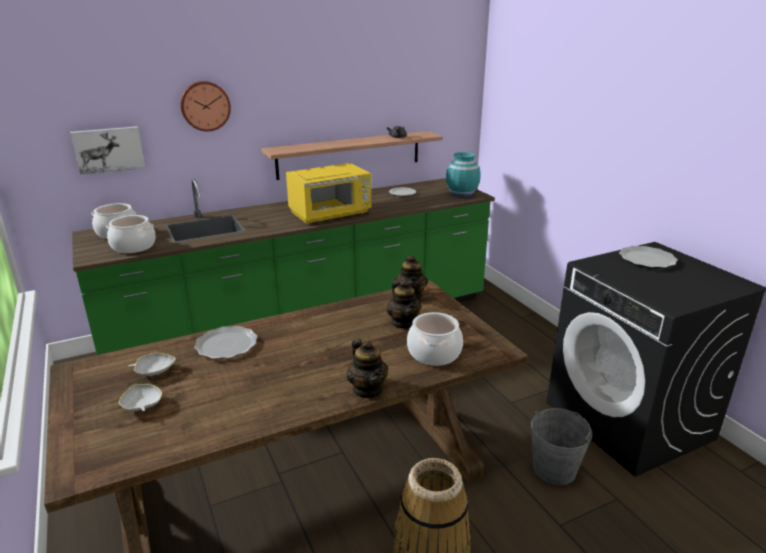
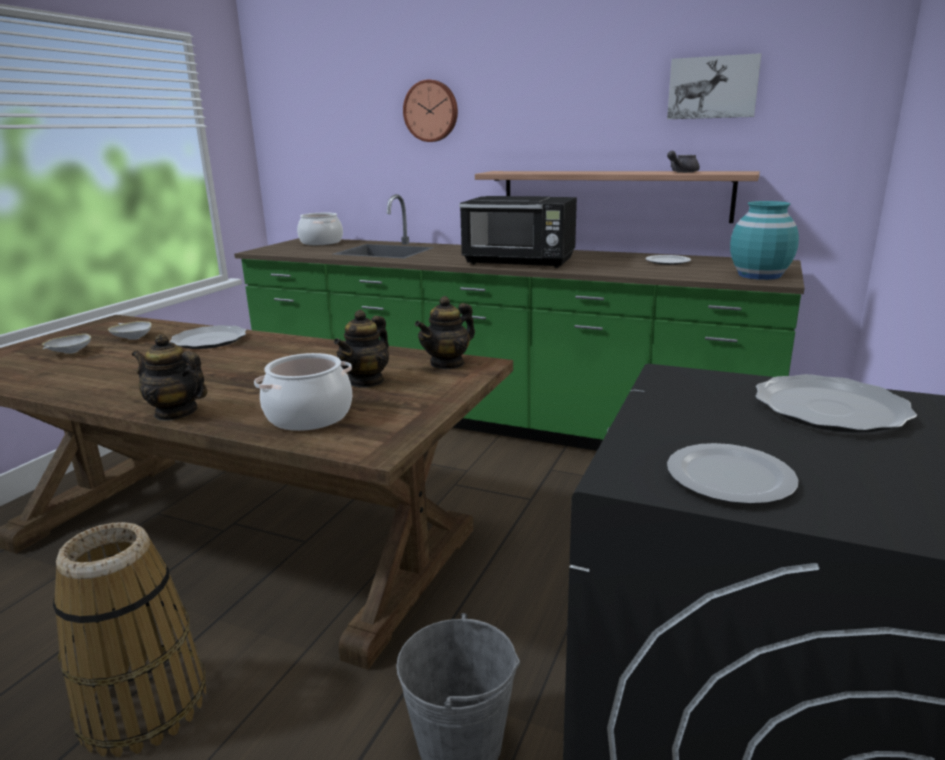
camera: 50 degrees right, 5 degrees down
(108, 149) = (339, 155): picture -> picture (713, 87)
(133, 246) = (301, 251): cooking pot -> none
(331, 214) = (520, 262): yellow microwave -> black microwave
(368, 390) = (176, 413): teapot -> teapot turned 90 degrees clockwise
(684, 294) = (728, 477): none -> plate

